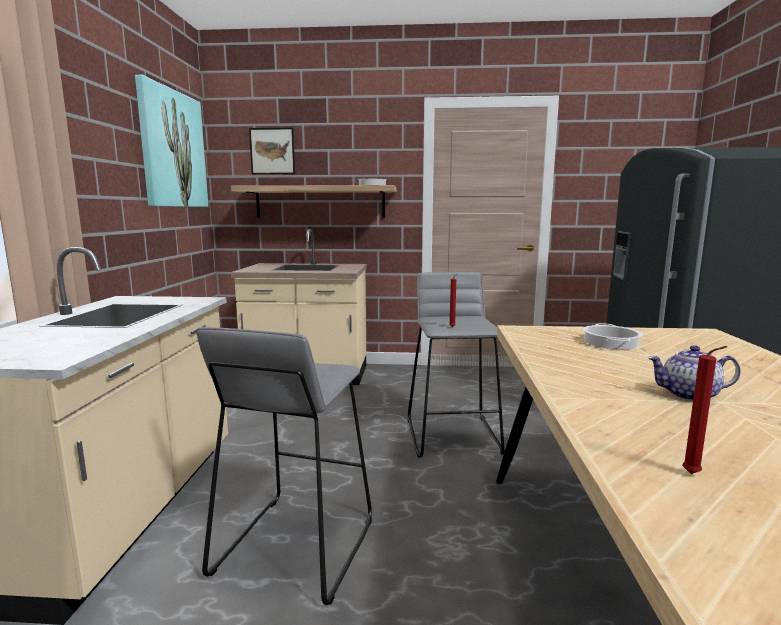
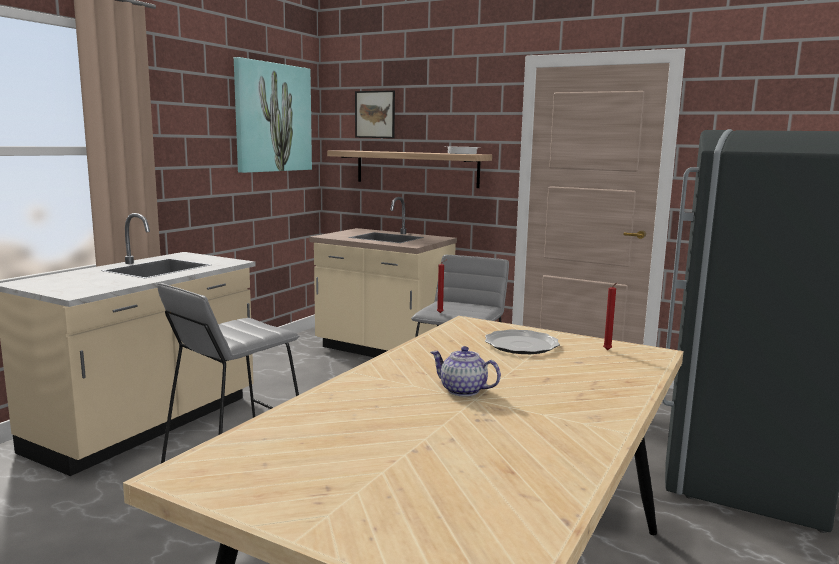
camera: 25 degrees right, 0 degrees up
(611, 342) = (521, 345): cooking pot -> plate
(694, 475) = (323, 425): red candle -> red candle (608, 350)

